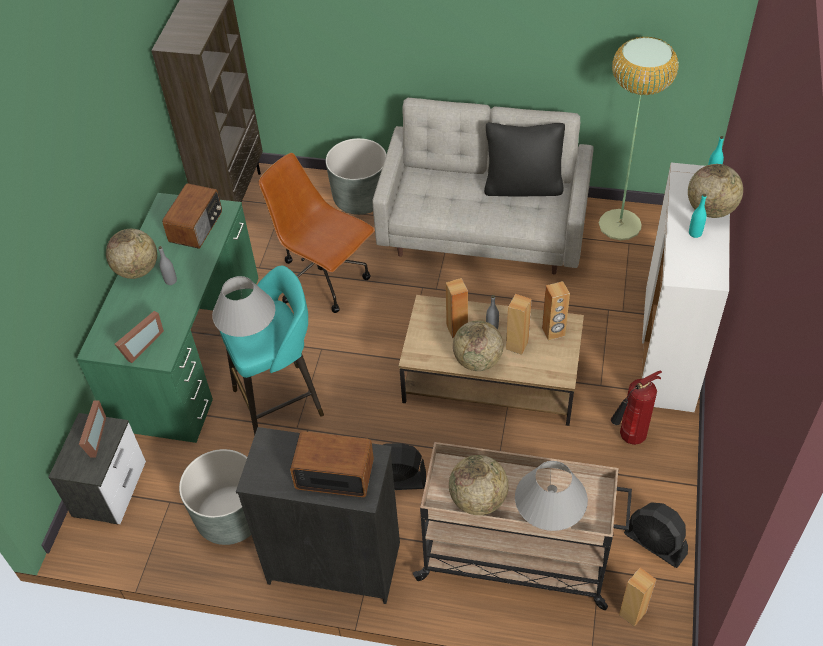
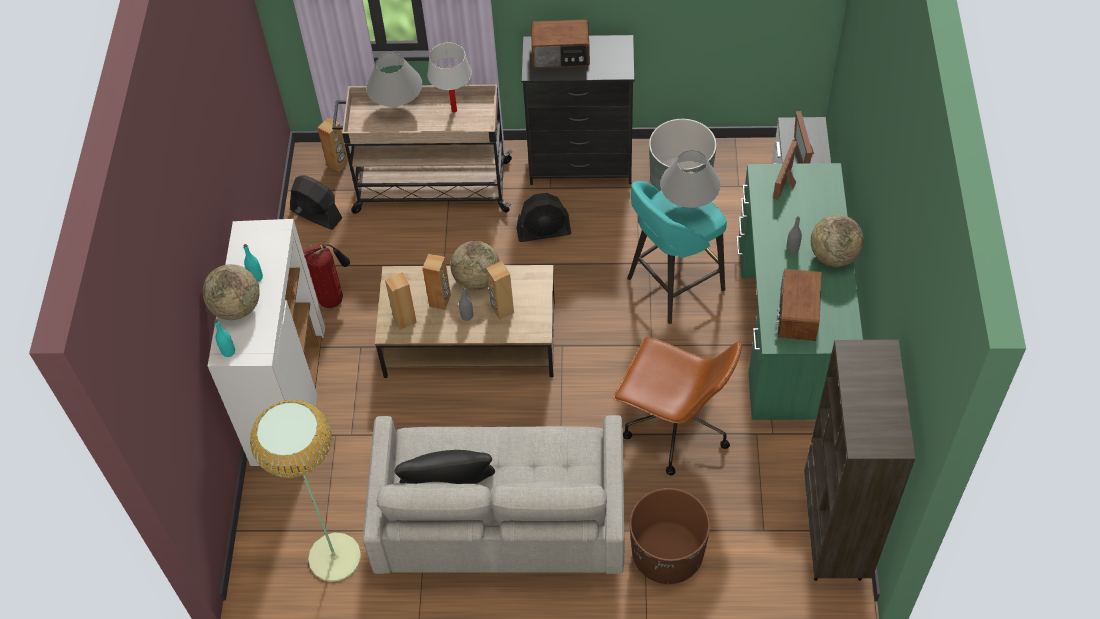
camera: 170 degrees right, 5 degrees up
(360, 198) = (667, 554): grey planter -> brown planter
(478, 500) = (454, 110): globe -> white table lamp

